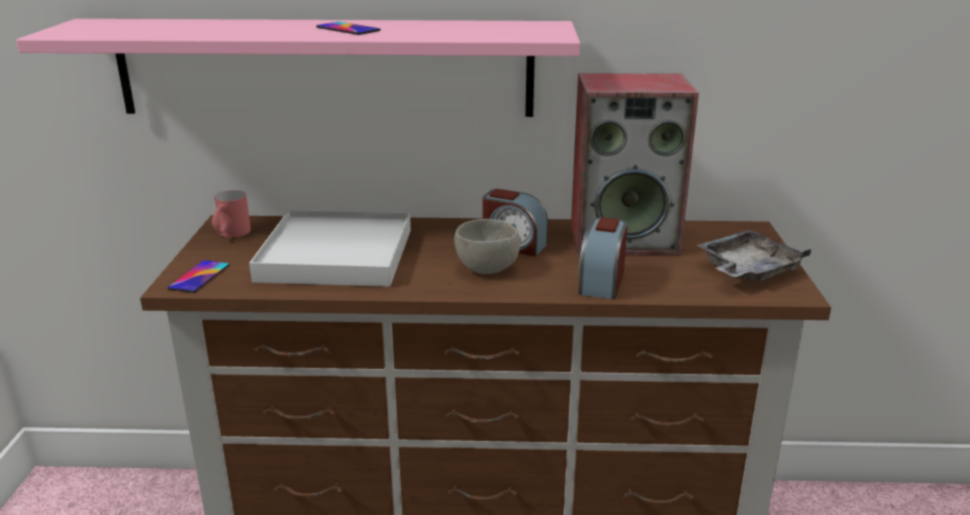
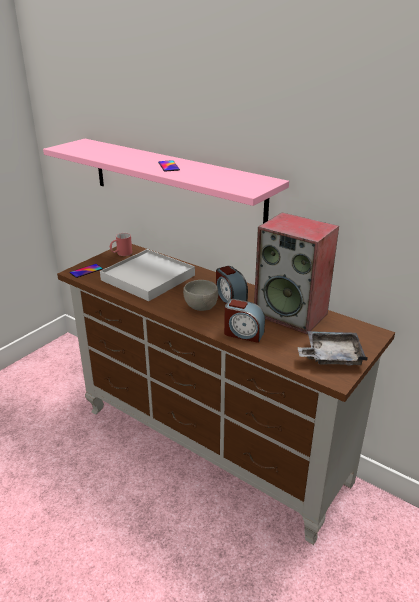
camera: 35 degrees right, 5 degrees up
(601, 282) = (243, 333): alarm clock -> alarm clock turned 120 degrees counterclockwise

